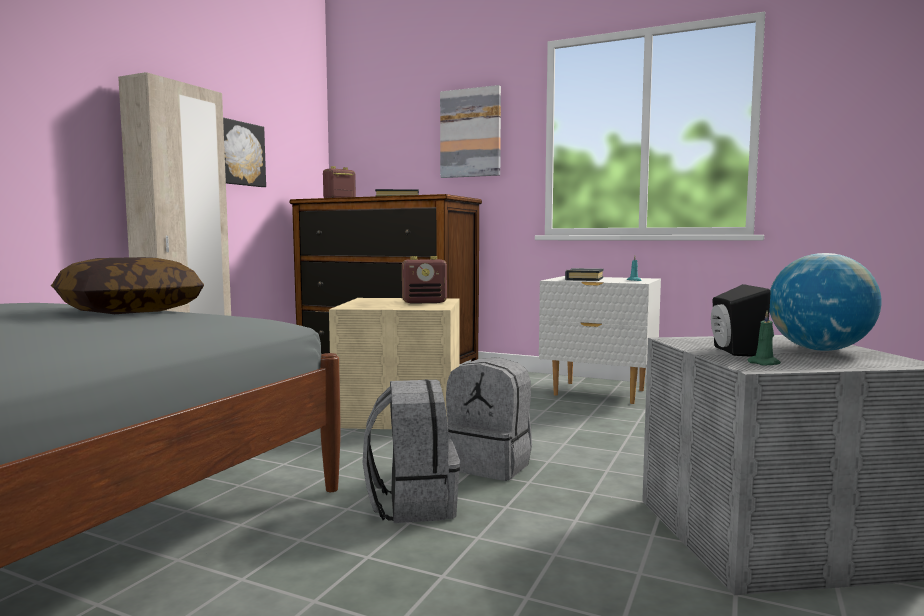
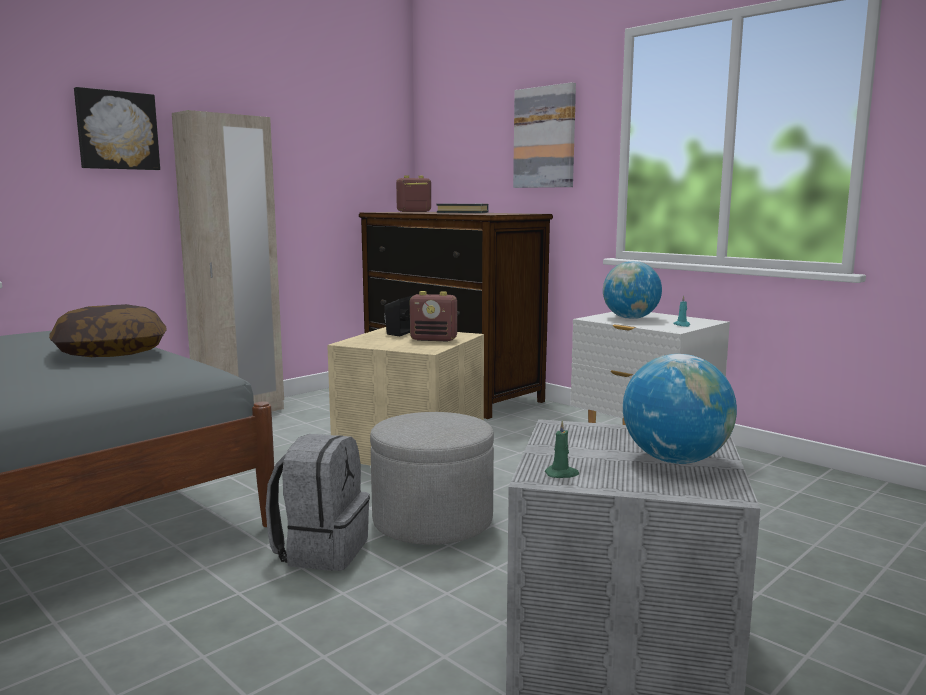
camera: 20 degrees right, 5 degrees up
(238, 153) = (303, 170): picture -> picture (117, 130)
(491, 465) = (433, 521): grey backpack -> grey ottoman
(584, 279) = (630, 318): black book -> globe
(733, 351) = (574, 452): black speaker -> black speaker (398, 333)

